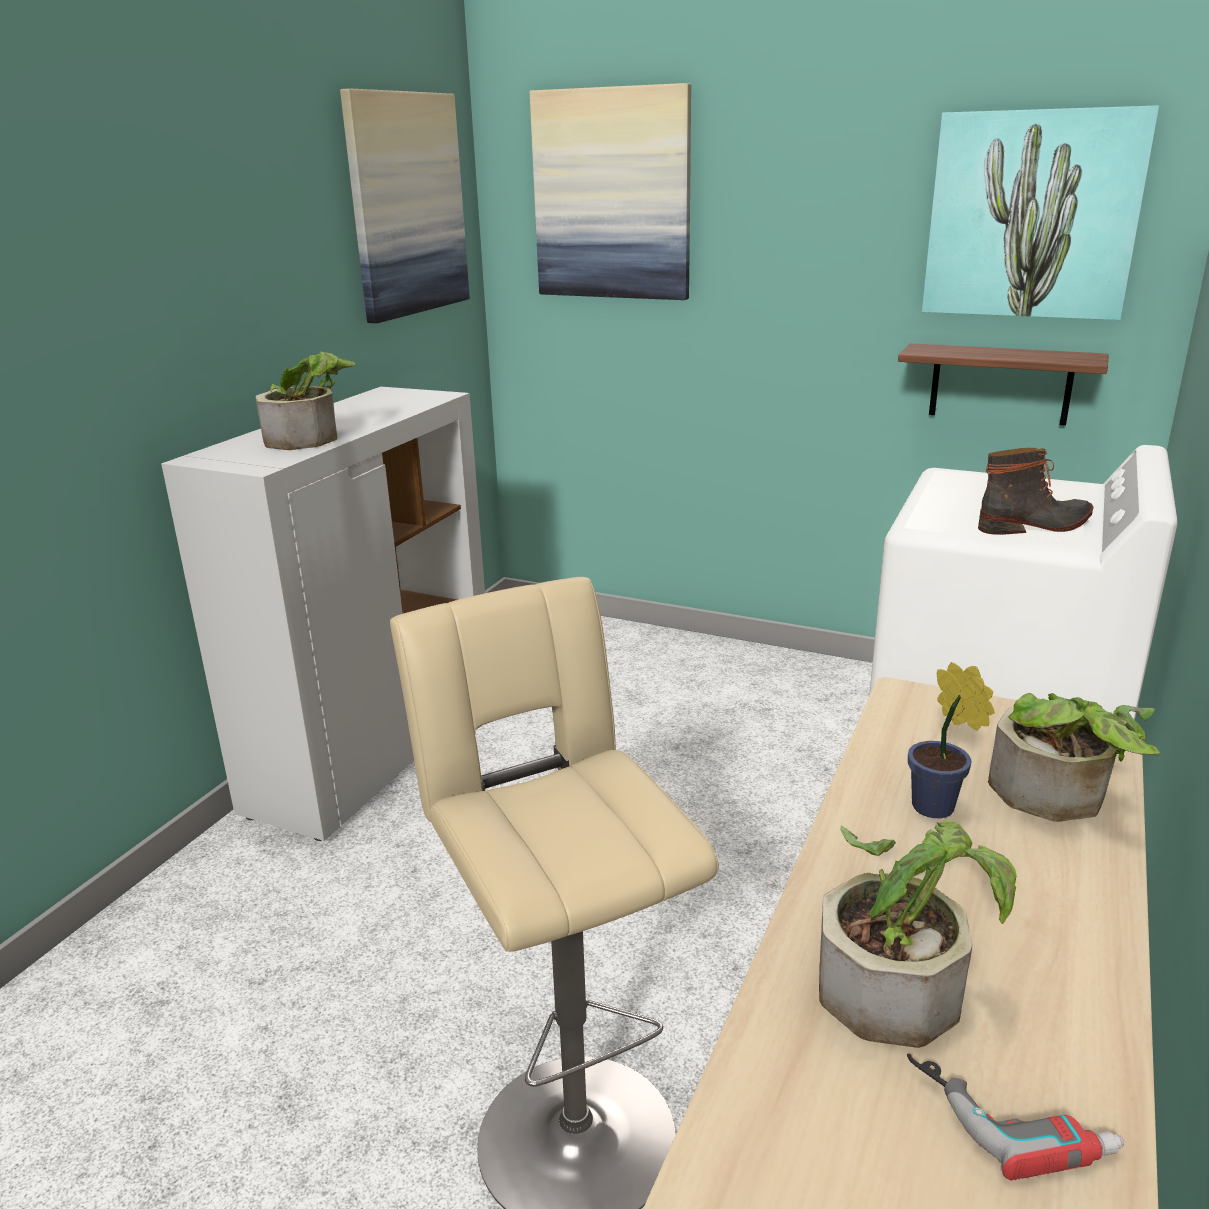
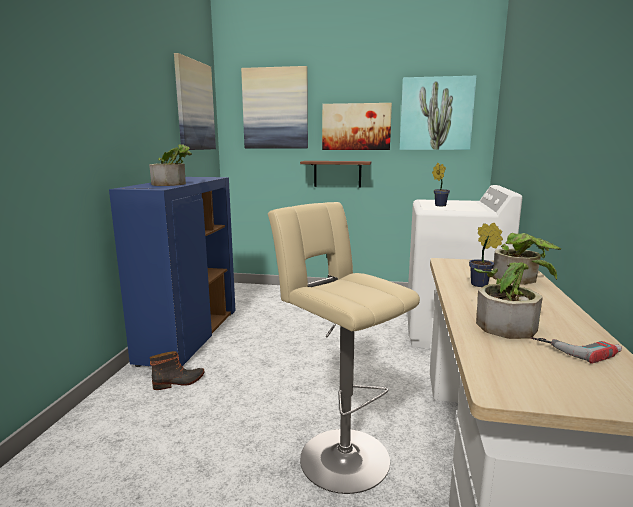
camera: 15 degrees left, 10 degrees down
(376, 751) = (189, 336): white cabinet -> blue cabinet
(812, 246) = (356, 127): none -> picture
(966, 506) = (439, 205): none -> potted plant
(1000, 384) = (429, 175): shelf -> shelf (337, 174)
(1035, 525) = (467, 208): boot -> boot (179, 382)

